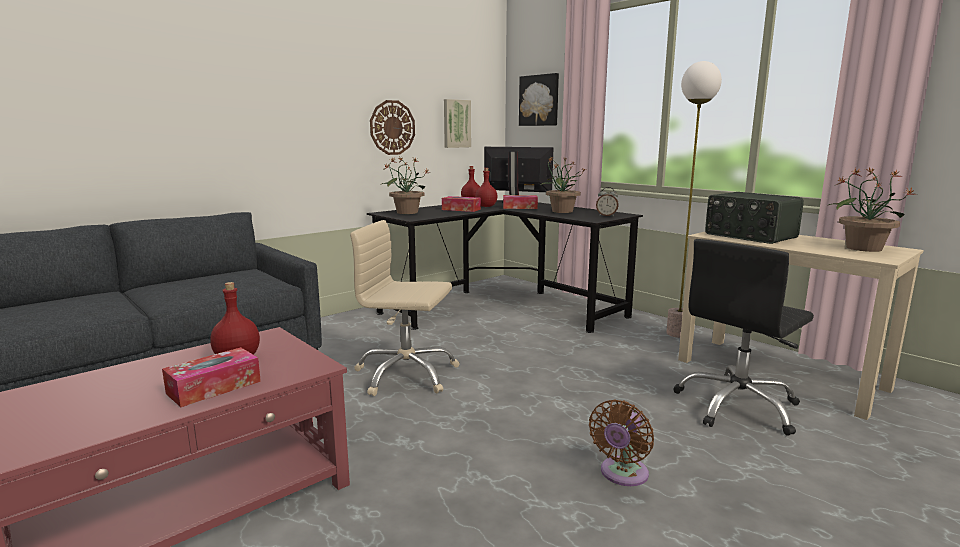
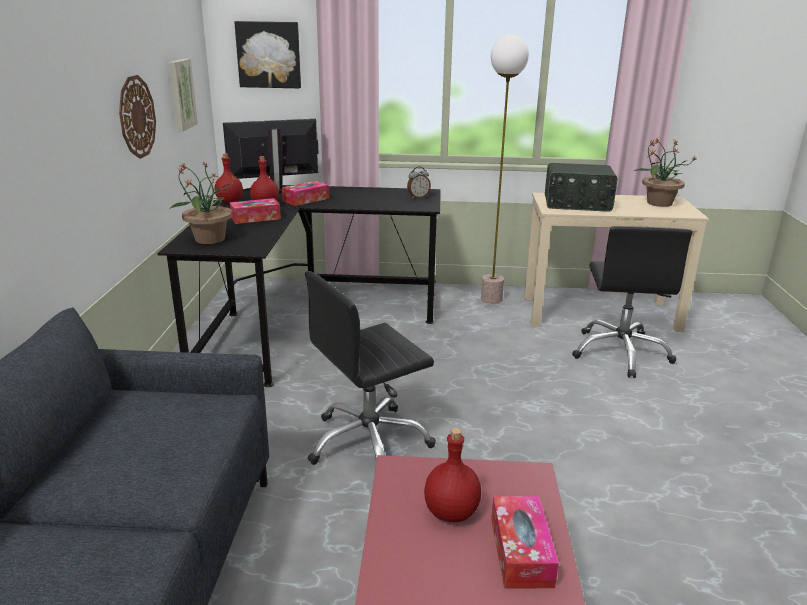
camera: 45 degrees left, 10 degrees up
(406, 375) = (369, 443): beige office chair -> black office chair
(561, 211) = (363, 198): potted plant -> none
(622, 475) = (655, 444): brown fan -> none

